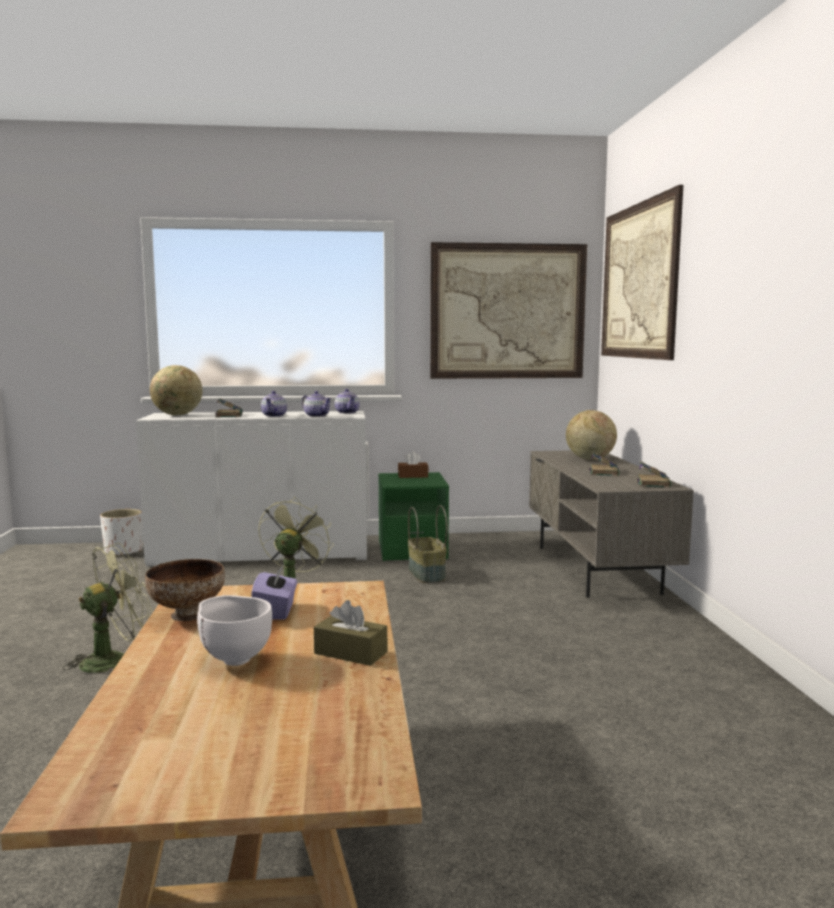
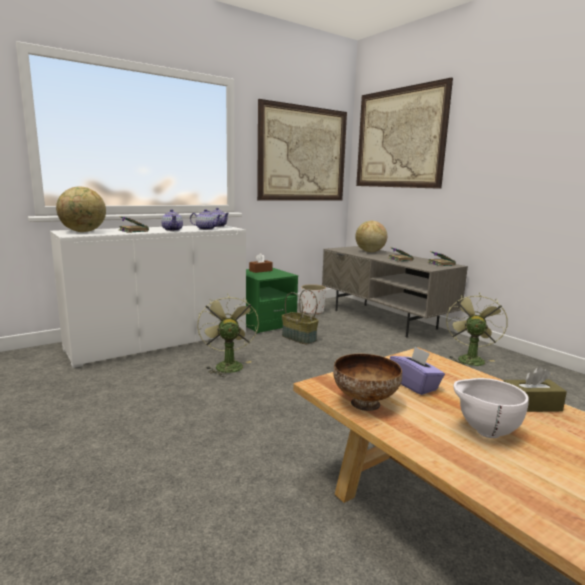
camera: 30 degrees left, 5 degrees up
(114, 660) = (174, 457): green fan -> green fan (469, 359)
(123, 551) = (29, 358): white planter -> white planter (312, 311)

